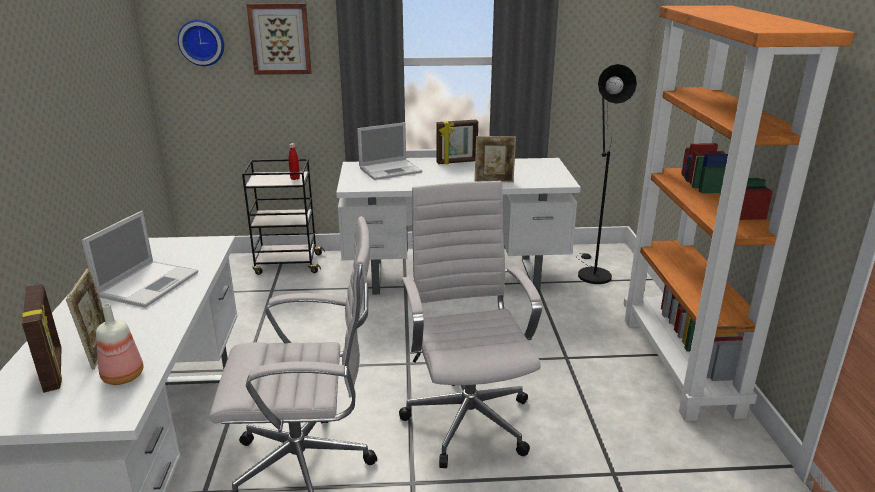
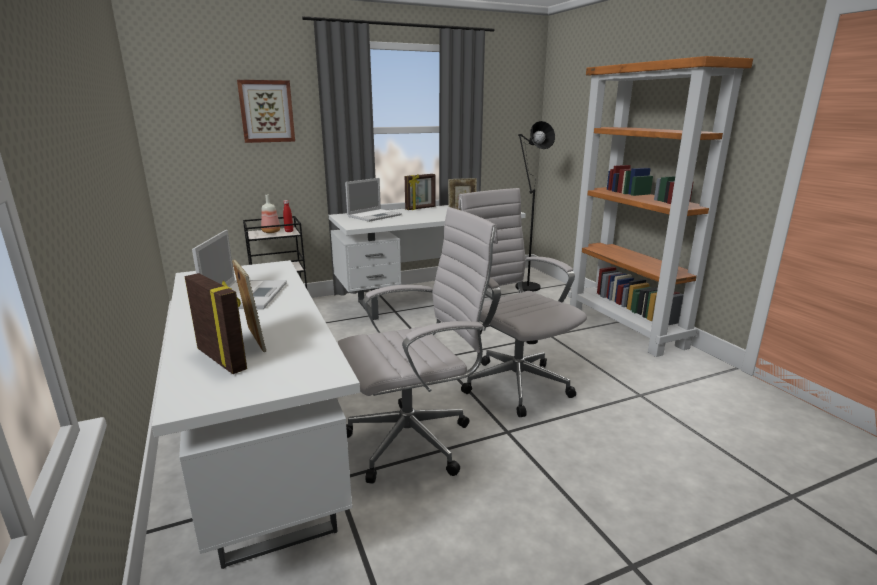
camera: 20 degrees left, 5 degrees down
(124, 377) = (302, 352): bottle -> bottle (271, 232)
(202, 42) = (194, 114): wall clock -> none

